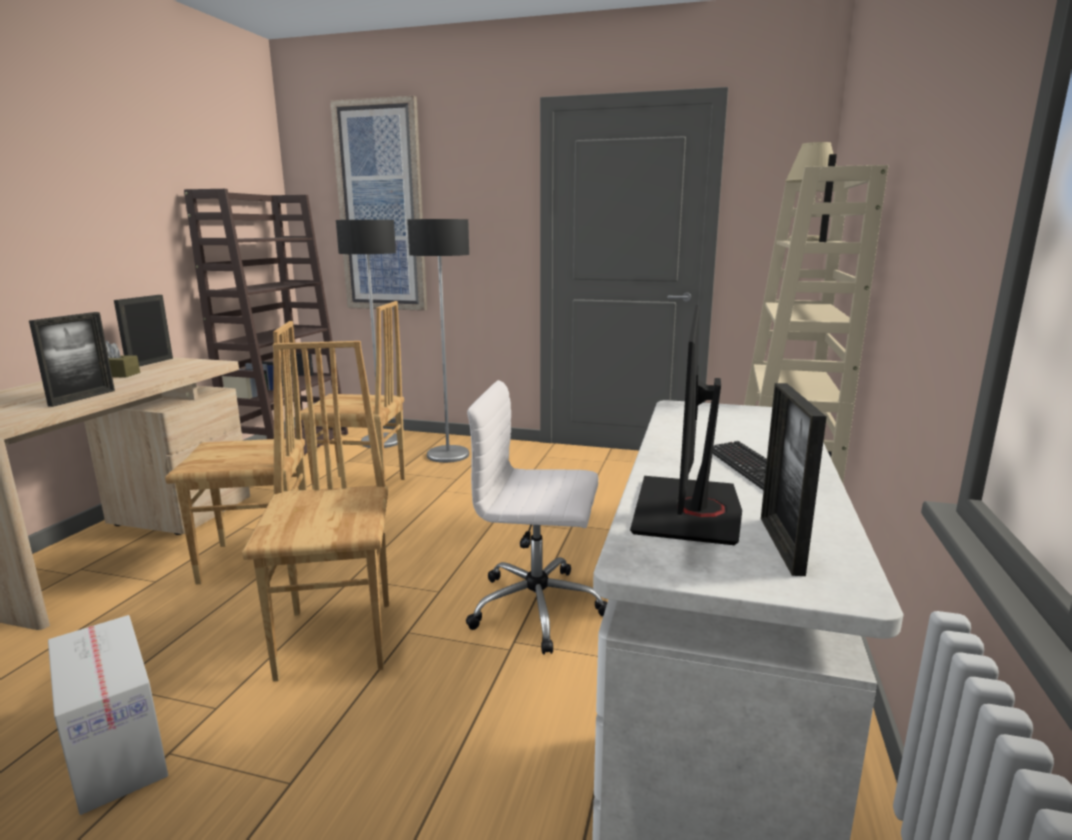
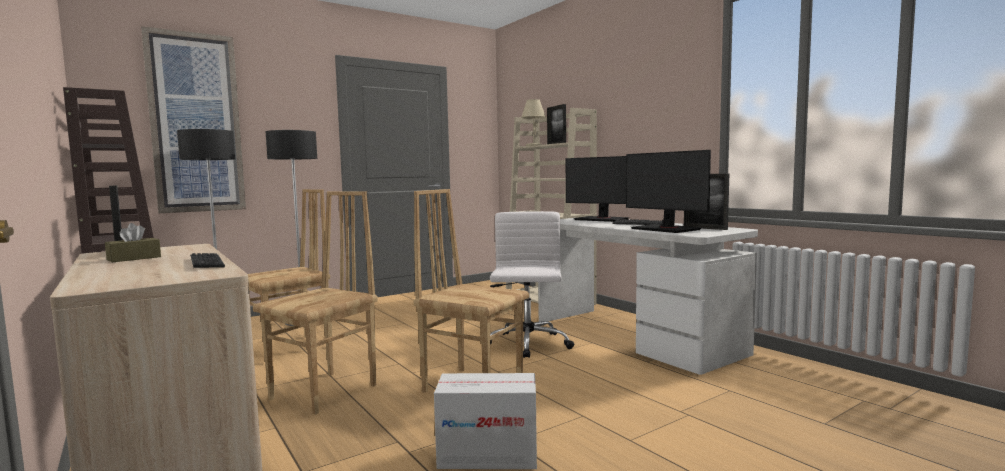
camera: 50 degrees left, 10 degrees down
(82, 398) = (206, 263): picture frame -> keyboard
(539, 608) = (527, 344): white office chair -> white office chair turned 135 degrees clockwise
(766, 428) = (601, 219): none -> monitor

